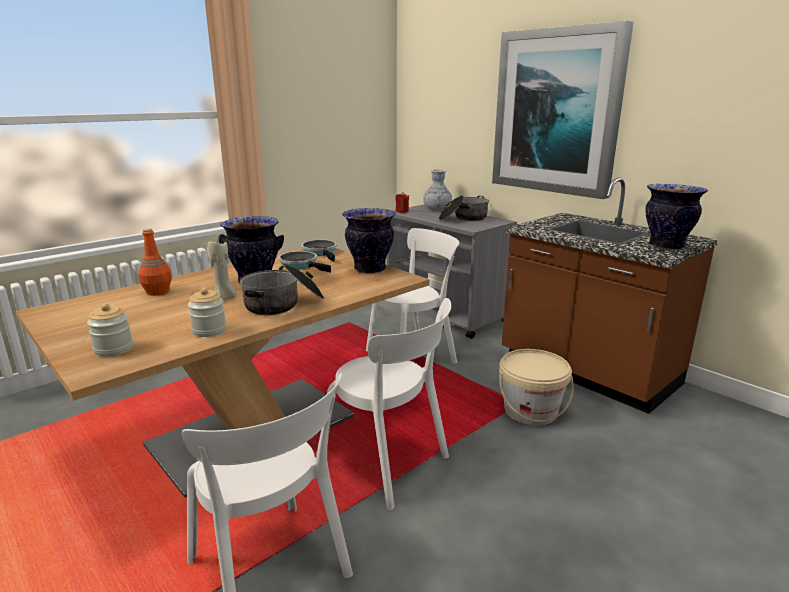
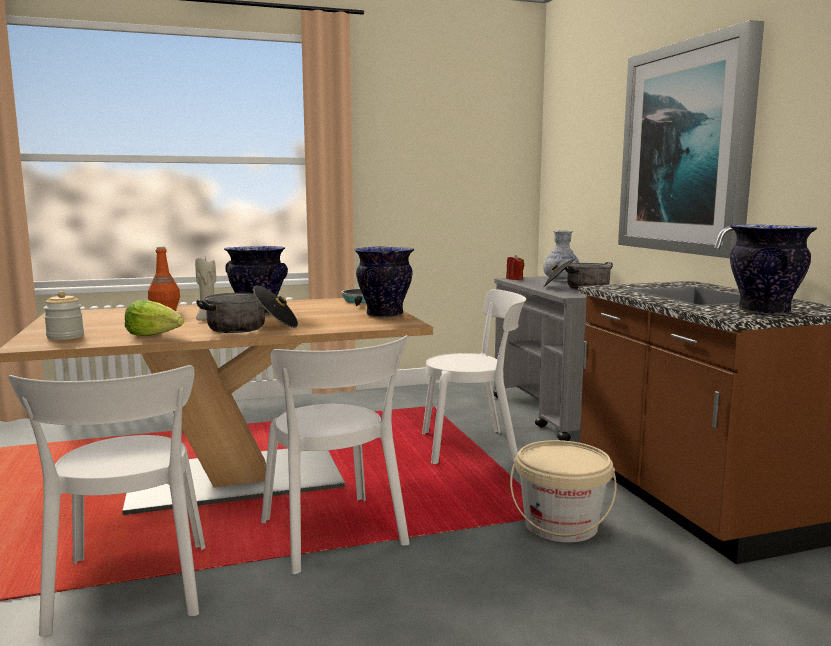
camera: 25 degrees right, 10 degrees down
(209, 330) = (155, 335): jar -> lettuce
(301, 265) = (323, 307): frying pan -> none

